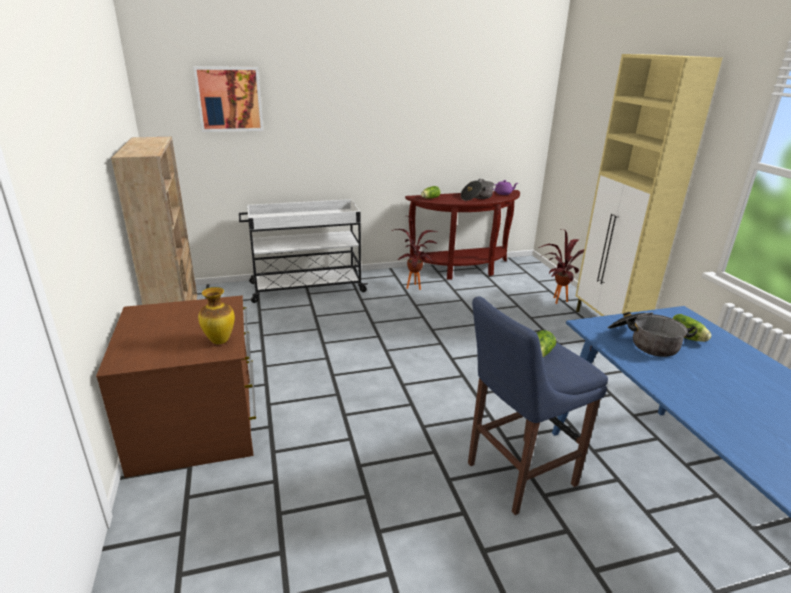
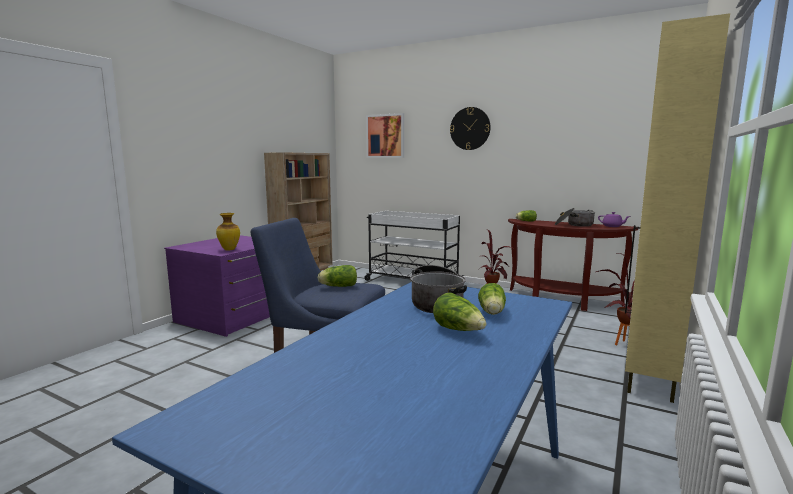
camera: 45 degrees right, 15 degrees down
(197, 423) = (234, 316): brown dresser -> purple dresser
(354, 92) = (470, 128): none -> wall clock
(718, 365) = (459, 330): none -> lettuce

